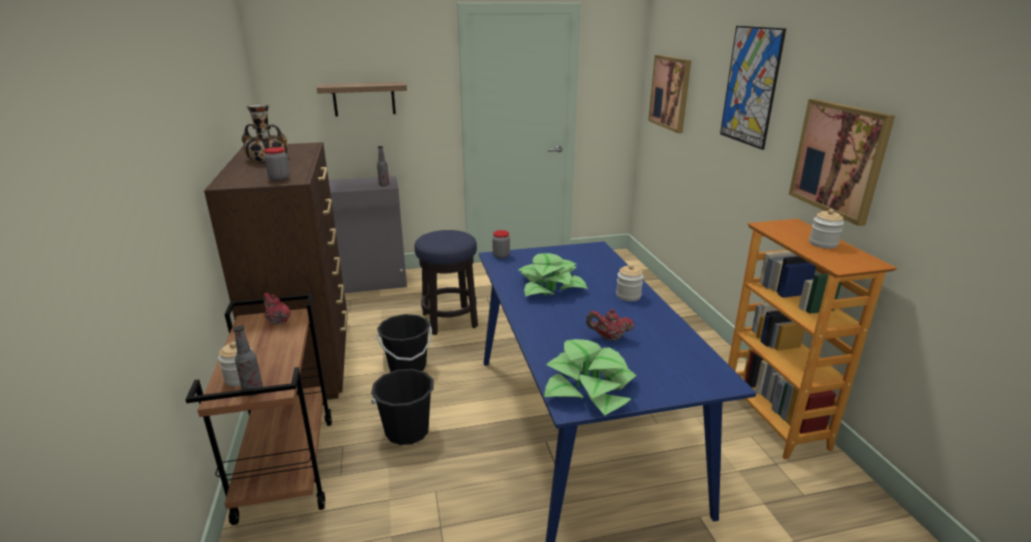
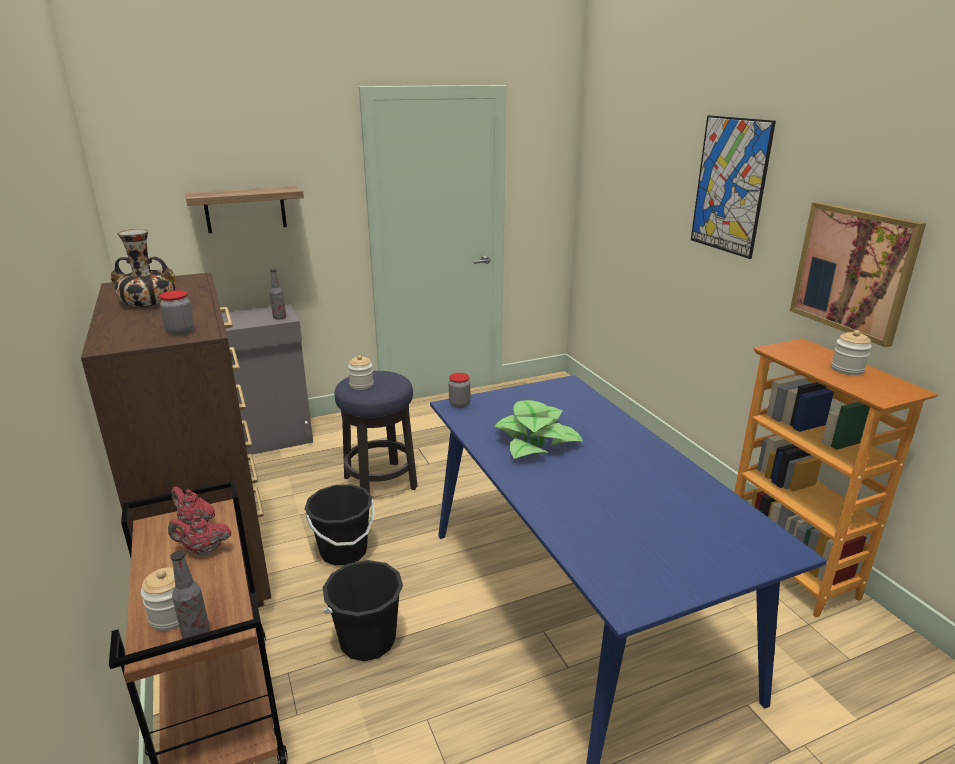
camera: 10 degrees left, 0 degrees up
(589, 388) = (638, 578): potted plant -> none
(609, 338) = (632, 505): red teapot -> red teapot (203, 550)
(628, 296) = (631, 446): jar -> jar (361, 385)
(670, 92) = (618, 190): picture -> none

